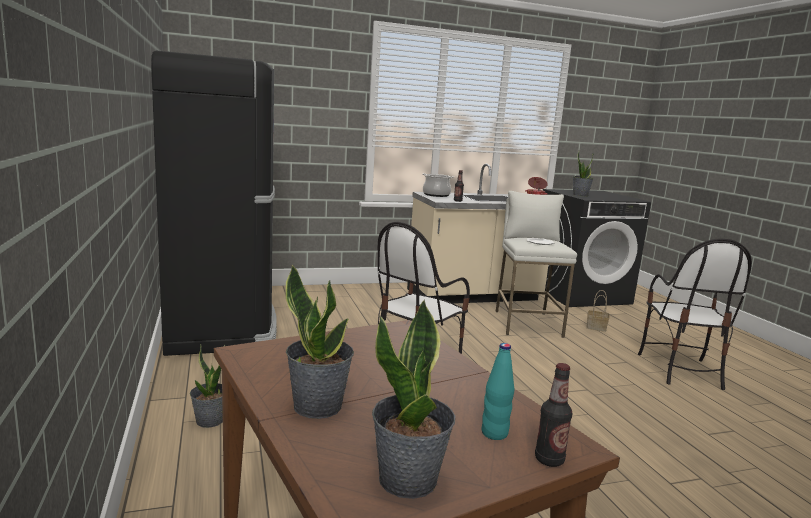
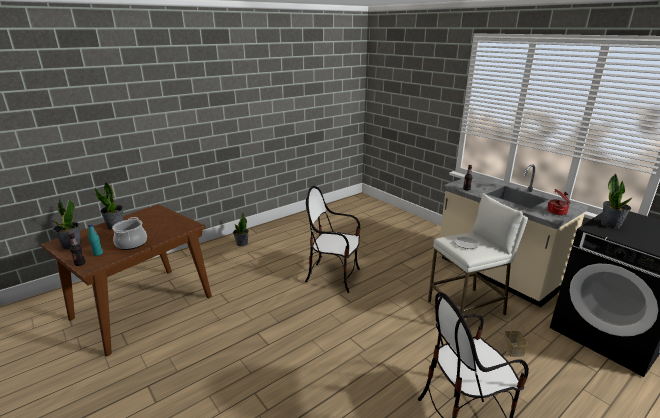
camera: 70 degrees right, 10 degrees up
(222, 325) = (331, 216): black fridge -> none
(436, 195) = (478, 180): cooking pot -> cooking pot (131, 243)

